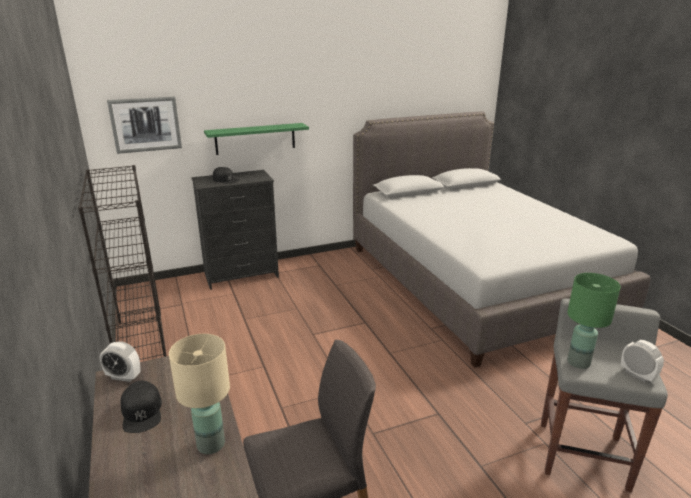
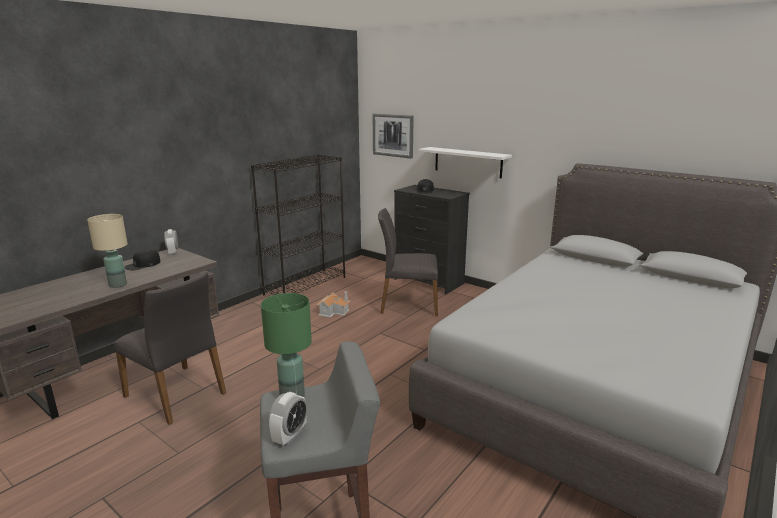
camera: 60 degrees right, 5 degrees down
(235, 346) = (334, 311): none -> toy house
(255, 138) = (467, 162): green shelf -> white shelf
(274, 301) = (408, 304): none -> grey chair

